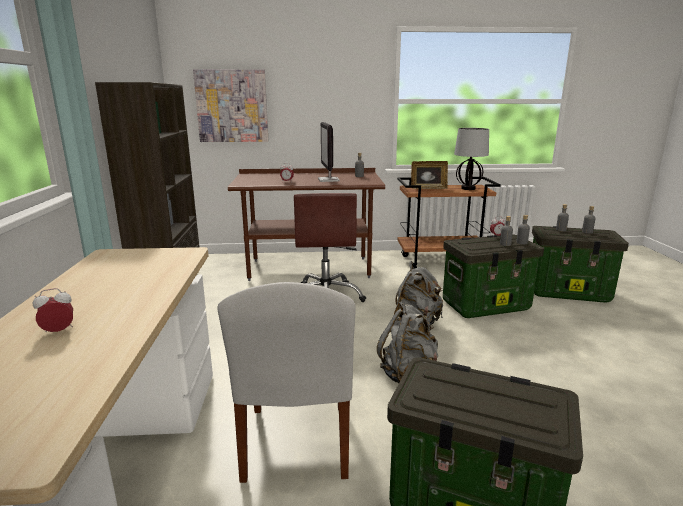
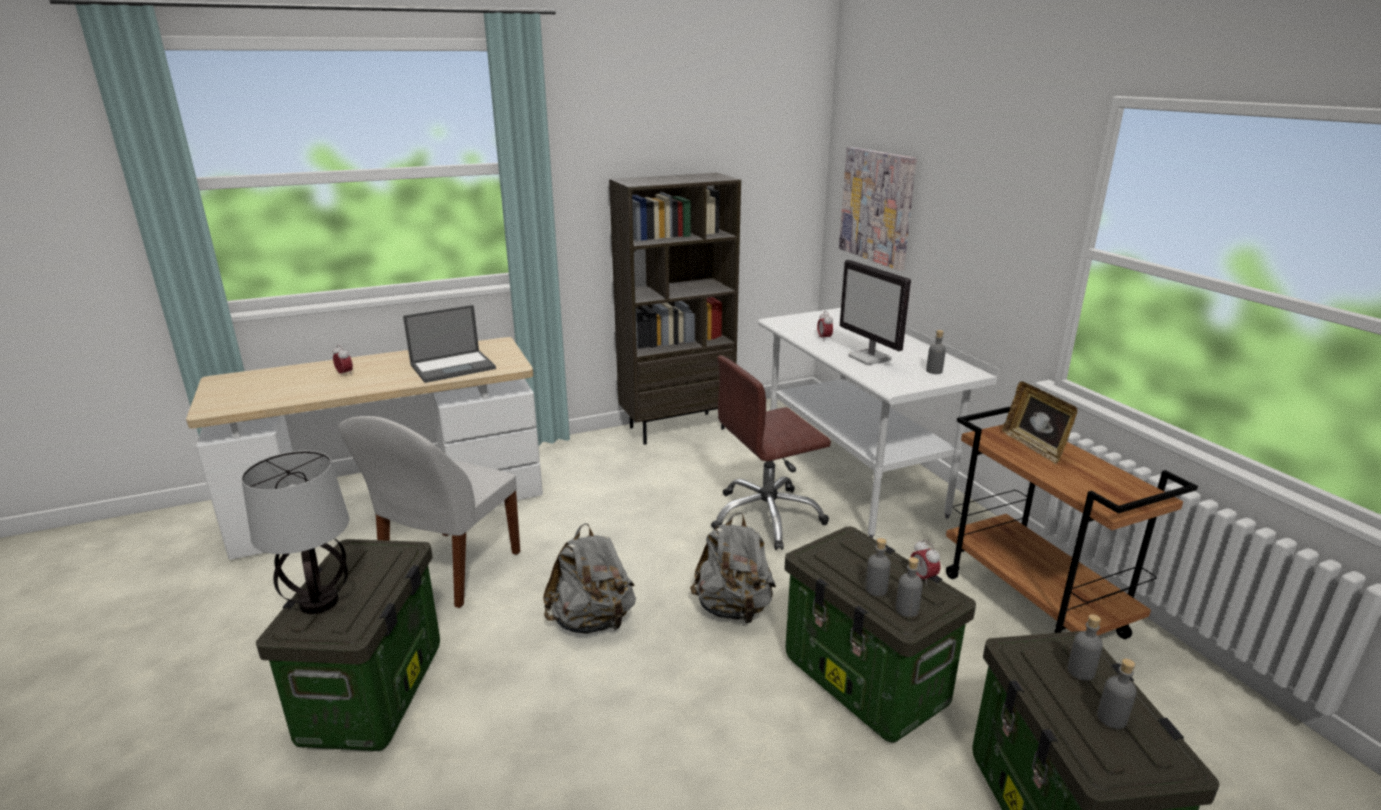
camera: 70 degrees right, 5 degrees up
(145, 273) = (454, 366): none -> laptop
(296, 444) = (449, 570): white chair -> white chair turned 45 degrees counterclockwise
(309, 269) = (853, 481): brown desk -> white desk
(329, 180) = (870, 358): monitor -> monitor turned 90 degrees counterclockwise
(467, 188) = (1098, 486): table lamp -> table lamp (318, 602)

